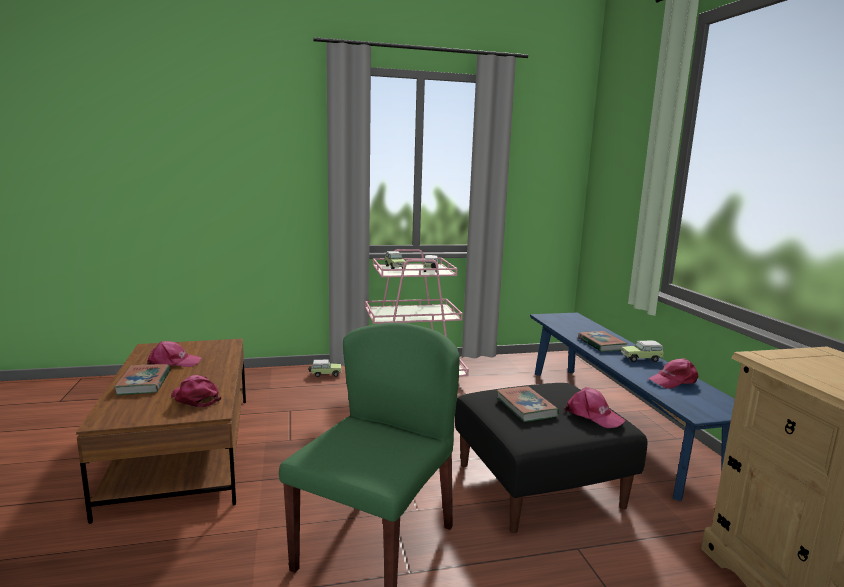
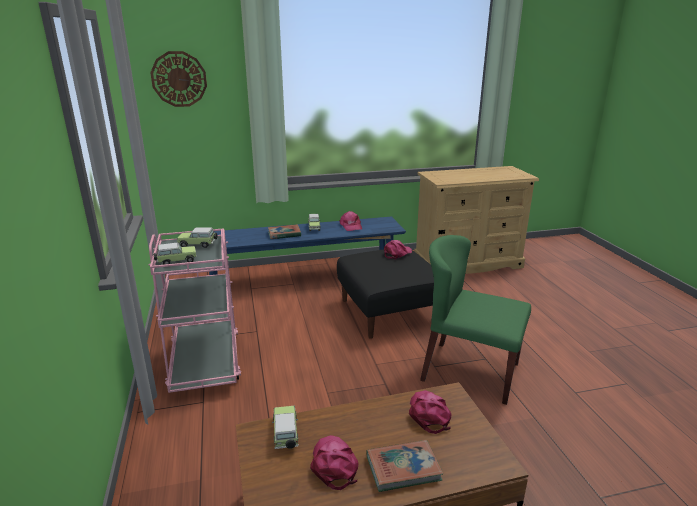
camera: 90 degrees left, 10 degrees up
(195, 398) = (429, 413): pink cap -> pink cap turned 135 degrees clockwise
(325, 374) = (168, 430): toy car -> toy car (285, 435)
(526, 407) = (392, 270): book -> none
(616, 145) = (179, 79): none -> wall clock

